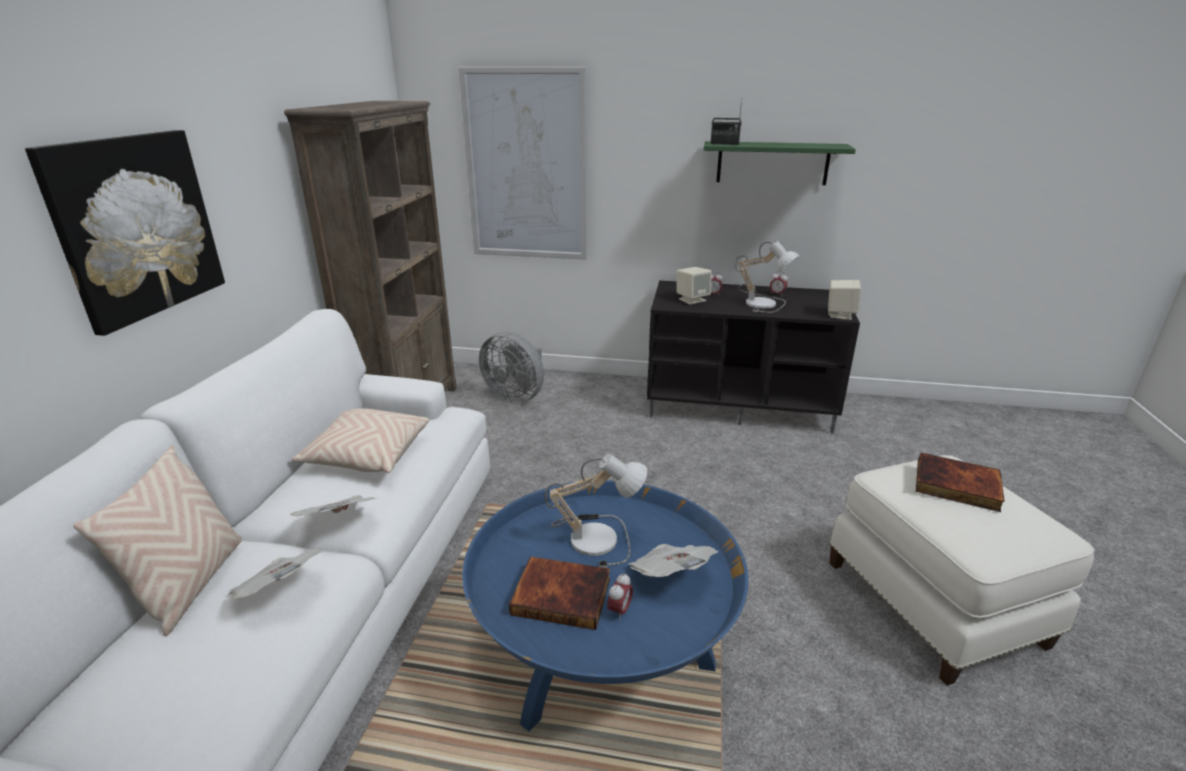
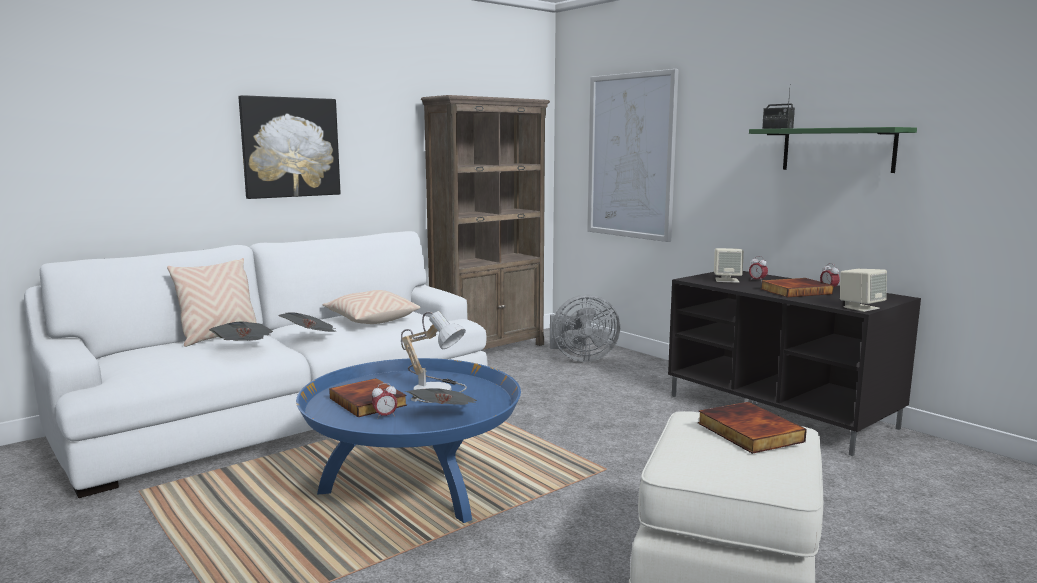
camera: 40 degrees right, 15 degrees down
(516, 396) = (581, 358): grey fan -> grey fan turned 75 degrees counterclockwise
(763, 303) = (795, 291): table lamp -> book

